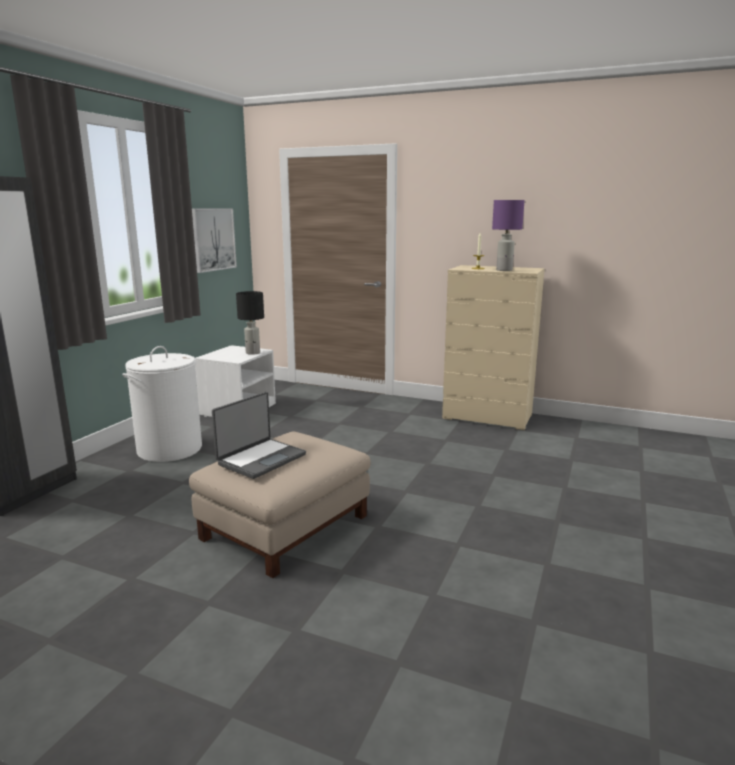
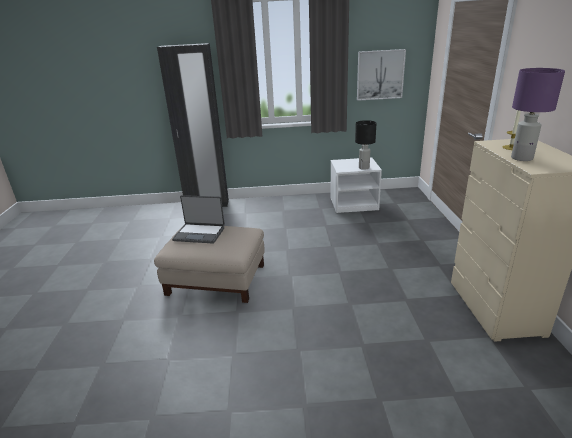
camera: 65 degrees right, 10 degrees up
(170, 449) = (278, 211): white laundry basket -> none

